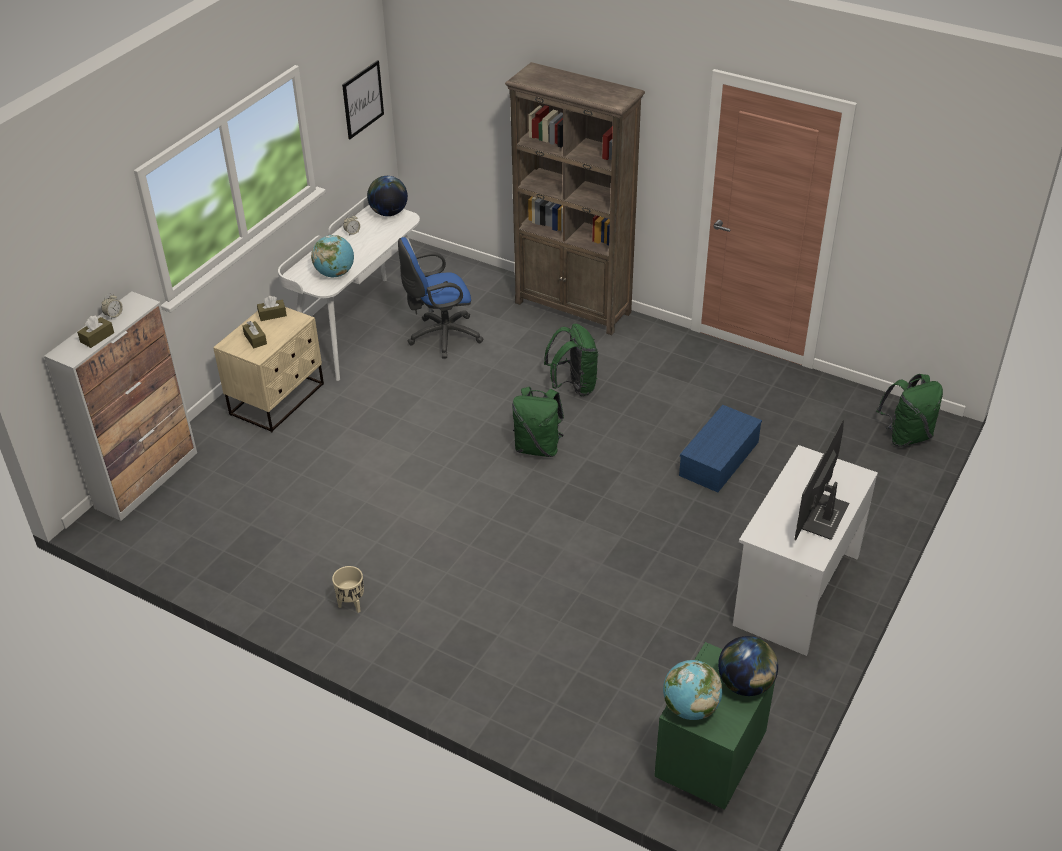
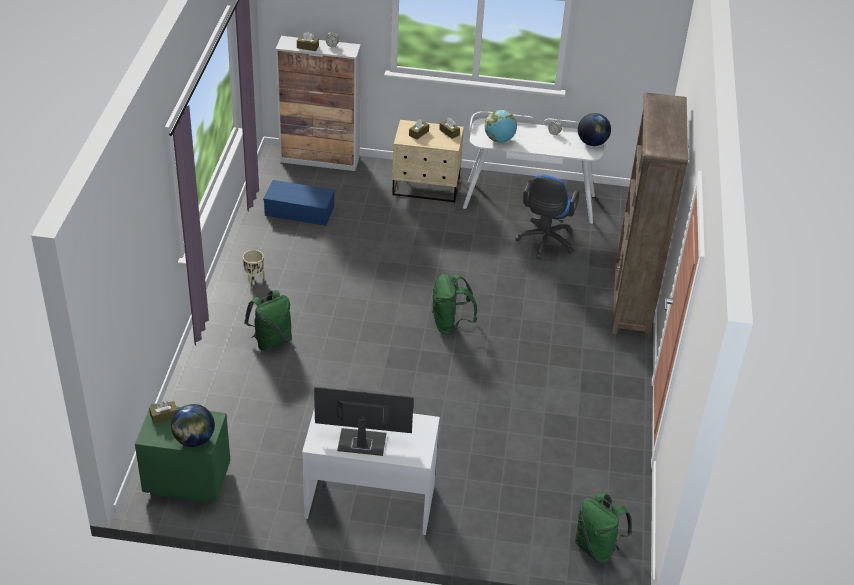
camera: 65 degrees right, 0 degrees up
(363, 99) = (640, 59): picture -> none
(441, 337) = (544, 243): blue office chair -> blue office chair turned 120 degrees counterclockwise
(573, 386) = (532, 327): green backpack -> green backpack (271, 341)
(690, 708) = (164, 416): globe -> brown tissue box
(719, 460) = (494, 429): blue storage box -> blue storage box (298, 211)

